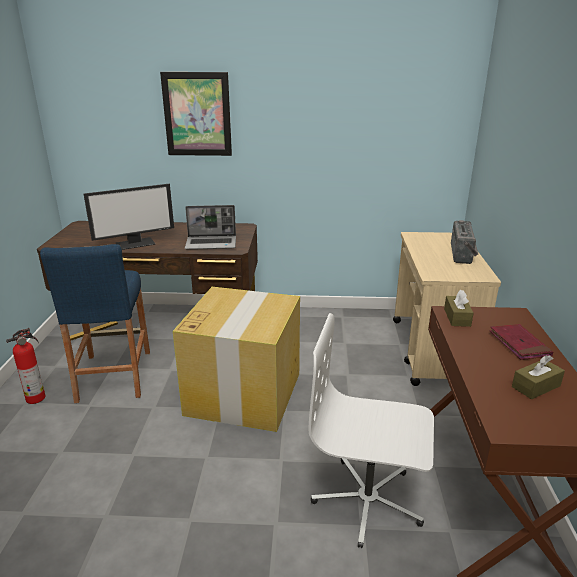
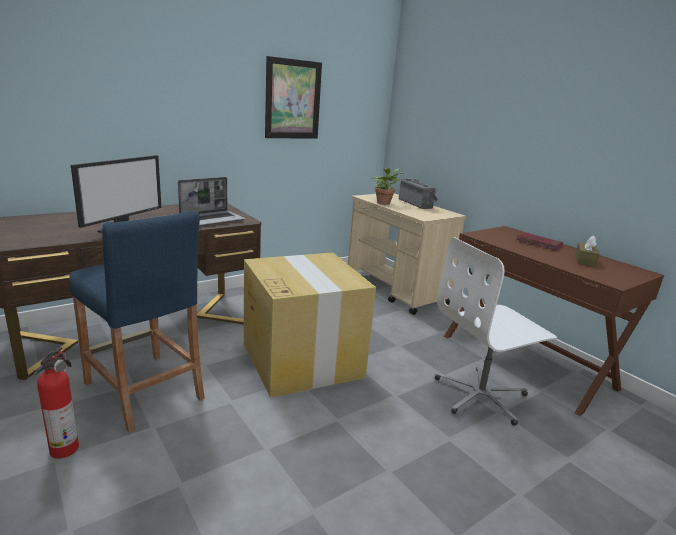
camera: 40 degrees left, 5 degrees down
(197, 114) = (159, 81): picture -> picture (293, 99)
(421, 247) = (384, 203): none -> potted plant
(457, 317) = (485, 236): brown tissue box -> none

